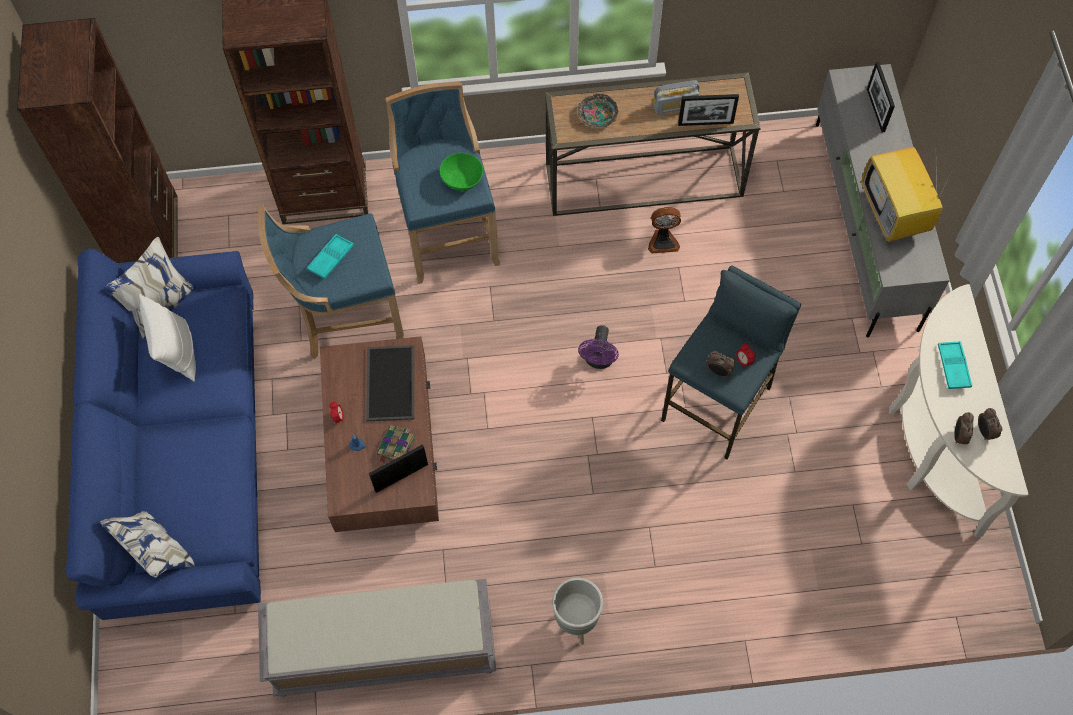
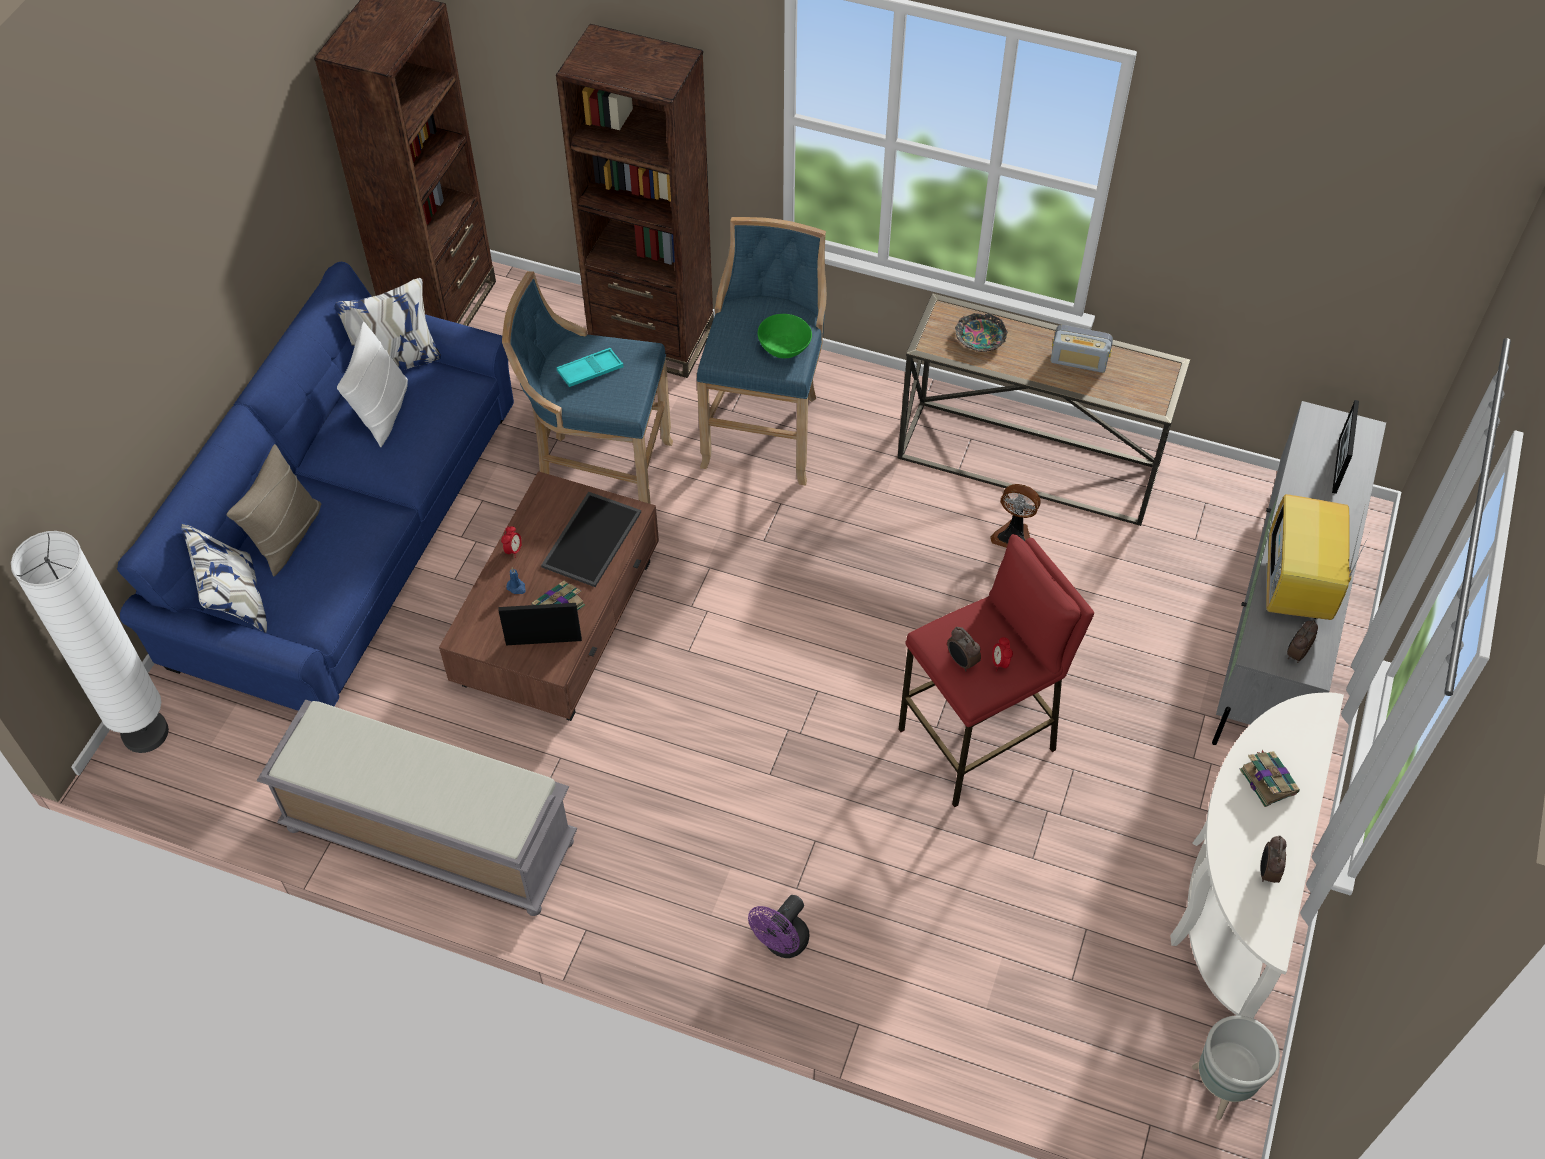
camera: 25 degrees right, 10 degrees down
(127, 674) = (145, 733): none -> white floor lamp
(166, 484) = (287, 536): none -> beige pillow
(576, 621) = (667, 905): grey planter -> grey planter (1220, 1086)
(598, 360) = (861, 633): purple fan -> purple fan (782, 944)
(705, 123) = (1105, 393): picture frame -> none
(718, 404) = (979, 741): blue stool -> red stool
(953, 367) = (1267, 780): turquoise tray -> book
(959, 436) = (1230, 862): alarm clock -> alarm clock (1296, 653)

